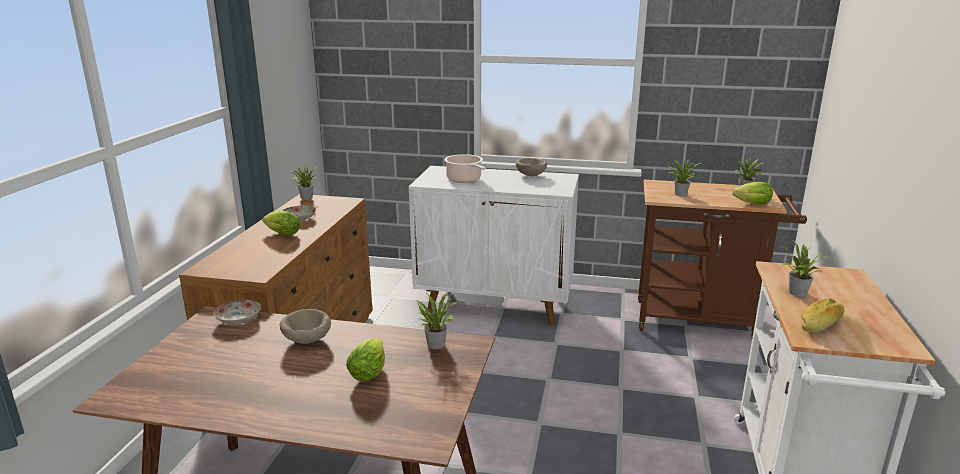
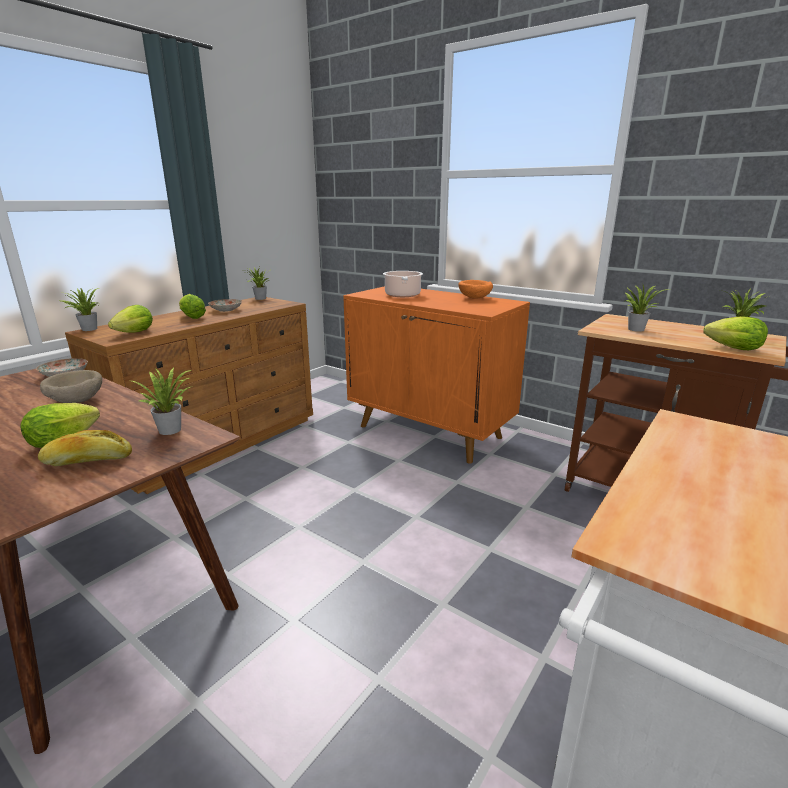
camera: 25 degrees right, 0 degrees up
(260, 263) = (132, 333): none -> lettuce
(496, 304) = (430, 432): white cabinet -> orange cabinet
(531, 176) = (474, 298): beige bowl -> orange bowl
(795, 293) = (681, 462): potted plant -> potted plant (88, 329)
(820, 325) = (676, 525): bread -> bread (88, 461)

